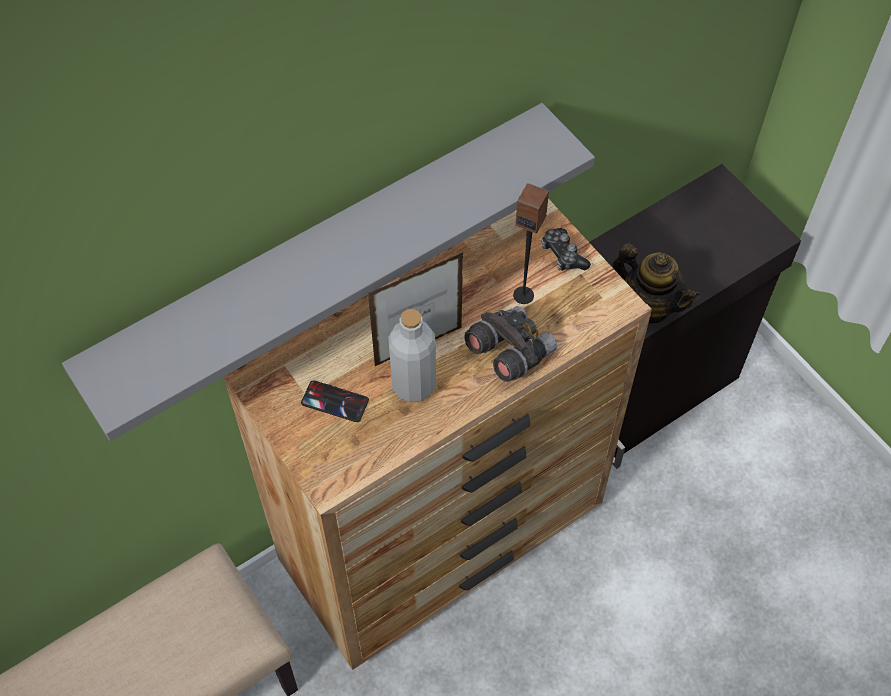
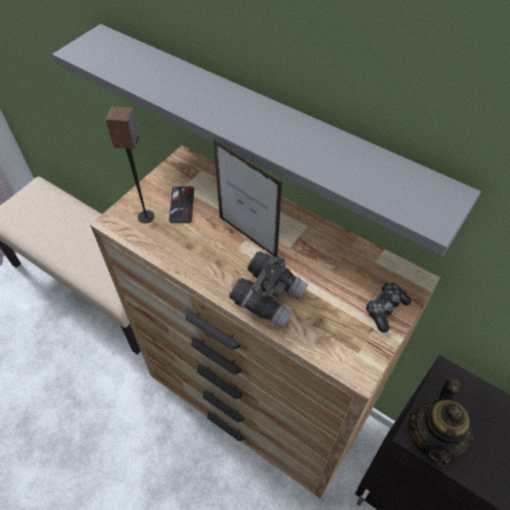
camera: 70 degrees right, 5 degrees down
(413, 384) = (213, 244): grey bottle -> none
(523, 295) = (329, 292): speaker -> speaker (146, 217)

